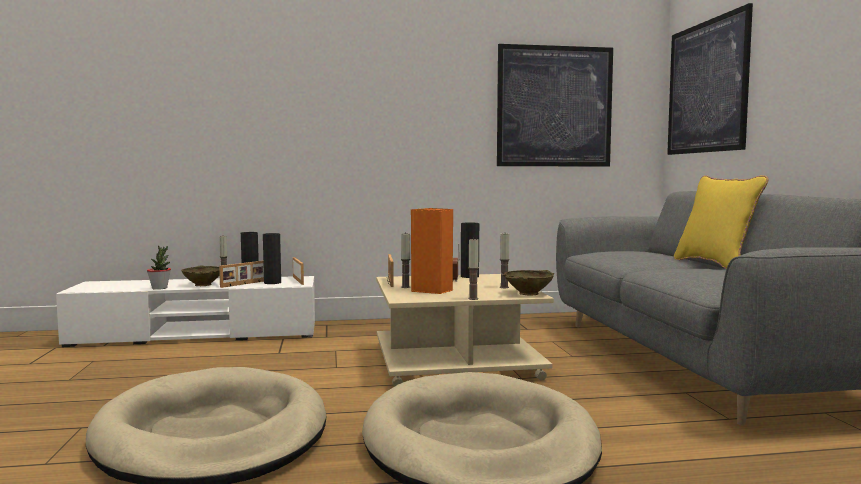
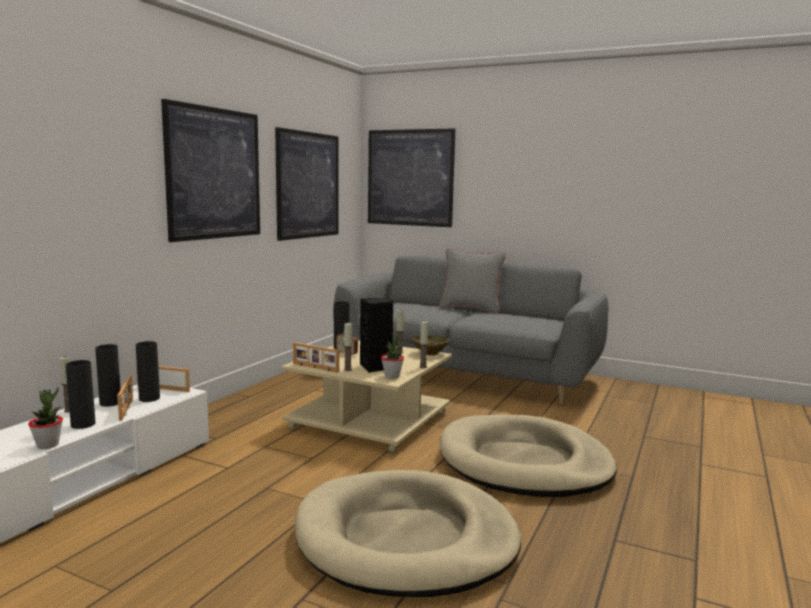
camera: 55 degrees left, 5 degrees up
(203, 285) = (83, 424): beige bowl -> black vase
(405, 94) = (214, 173): none -> picture
(417, 297) = (392, 376): none -> potted plant
(433, 290) = (376, 367): orange speaker -> black speaker
(715, 264) = (470, 309): yellow pillow -> grey pillow

